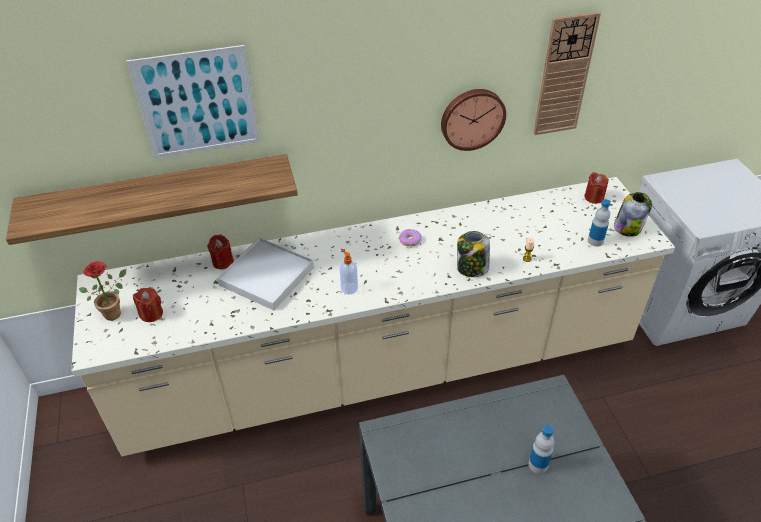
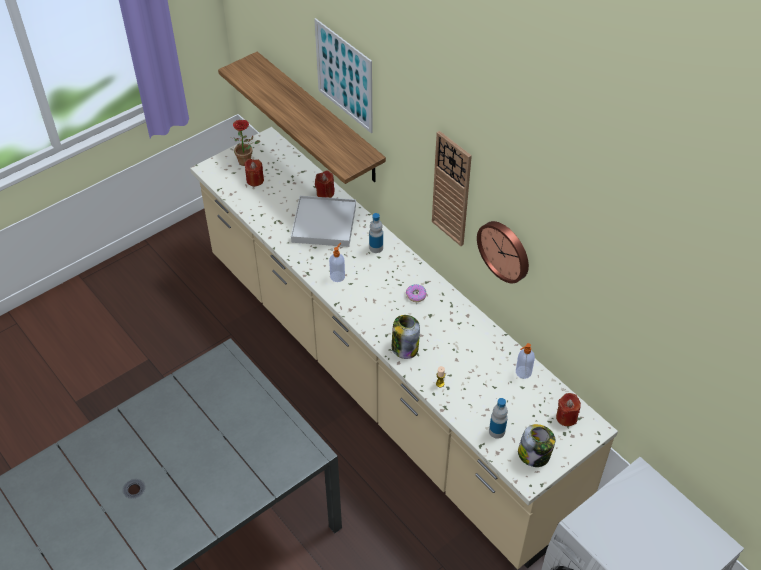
camera: 65 degrees right, 5 degrees up
(536, 205) = (523, 372): none -> soap dispenser
(538, 464) = (238, 457): bottle -> bottle (376, 248)
(564, 75) = (578, 284): wall clock -> wall clock (452, 189)

